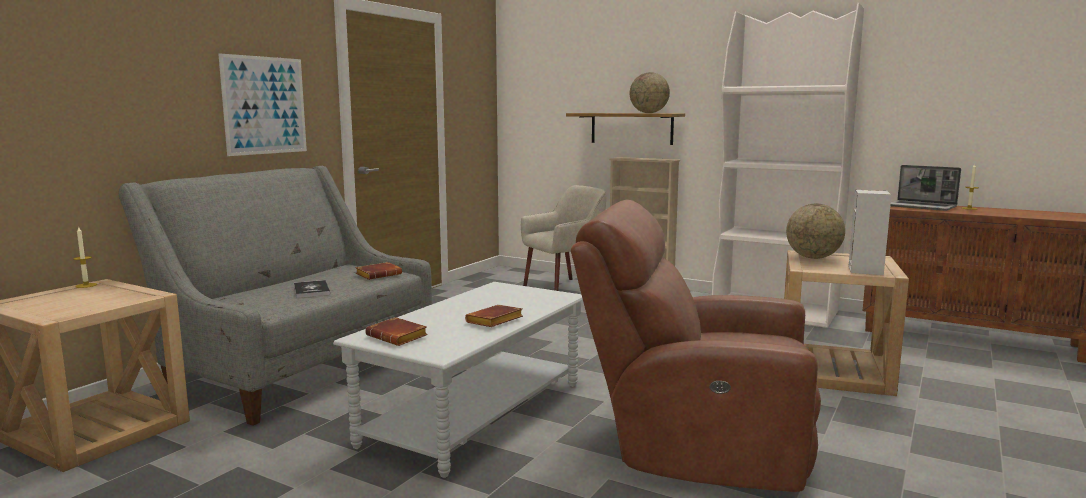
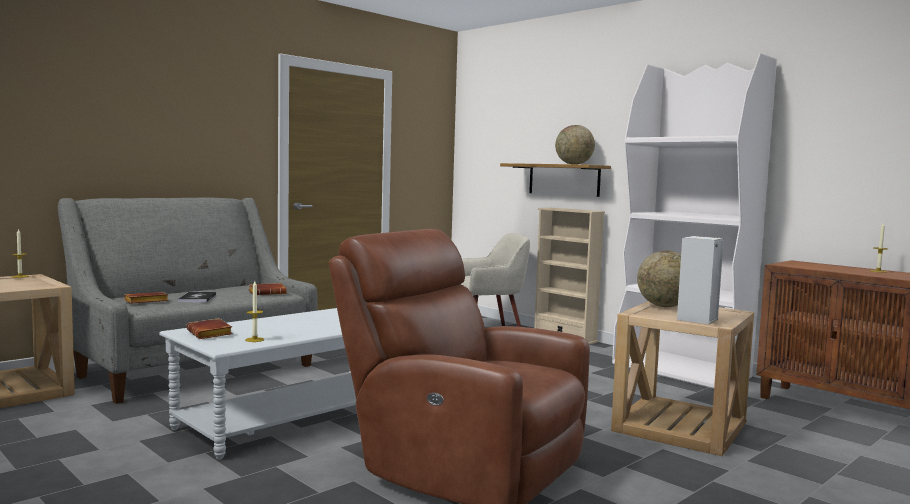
camera: 15 degrees right, 5 degrees down
(264, 105) = (202, 144): picture -> none
(458, 339) = (254, 340): none -> candle
(494, 321) = (305, 331): brown book -> brown book (145, 302)
(922, 207) = (825, 267): laptop -> none

